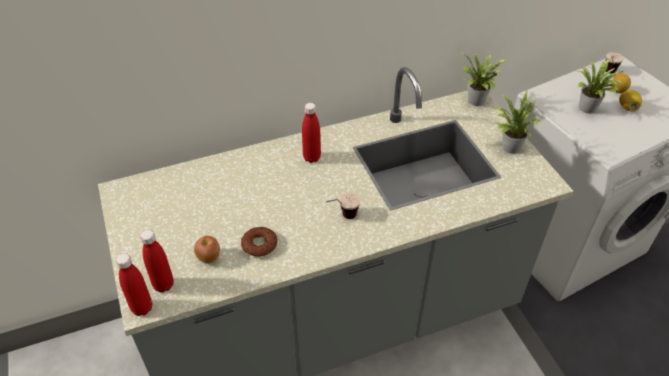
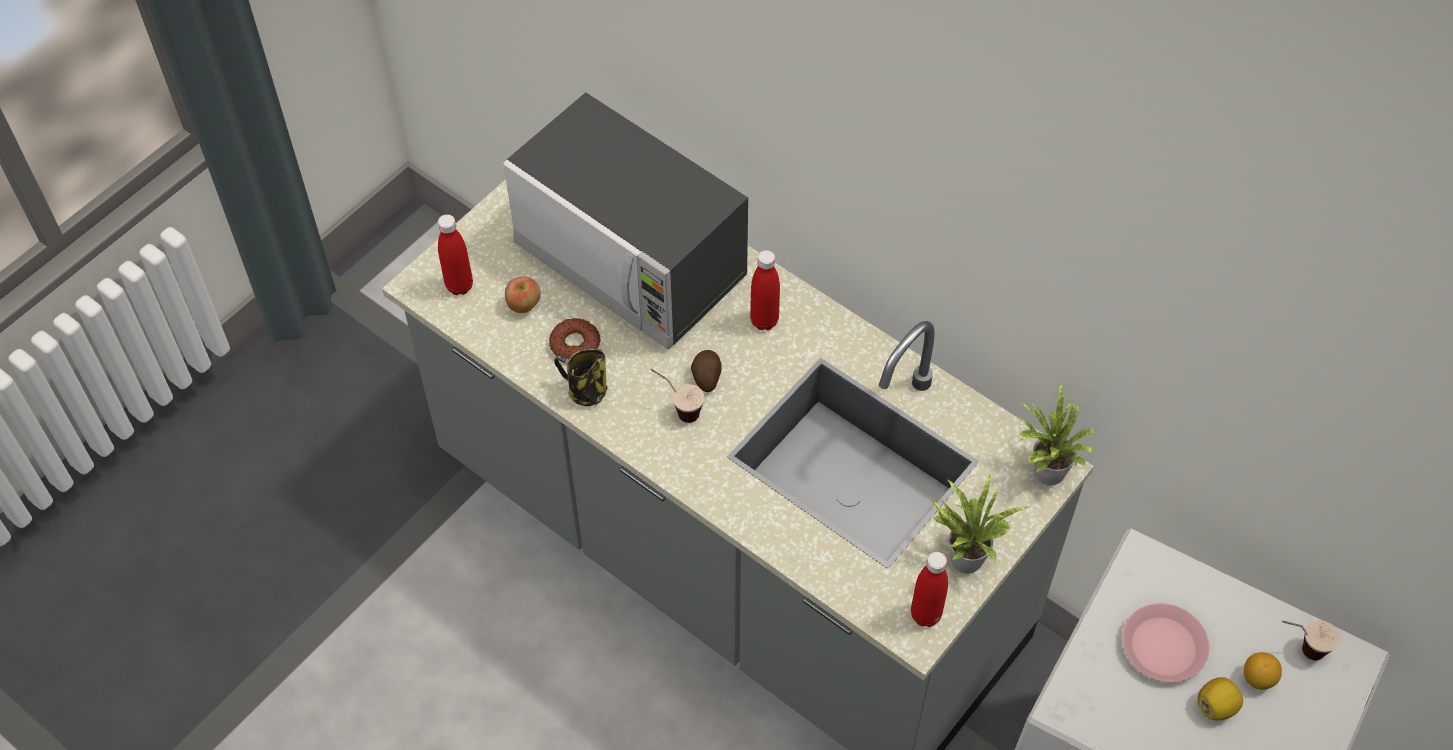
camera: 60 degrees right, 10 degrees up
(142, 308) = (418, 286): red bottle -> red bottle (925, 615)
(223, 194) = (631, 261): none -> microwave
(297, 254) = (585, 391): none -> mug
(329, 196) = (706, 376): none -> potato
(589, 109) = (1163, 646): potted plant -> pink plate

